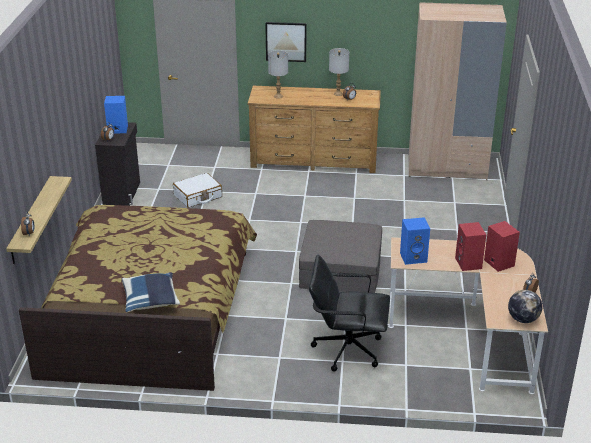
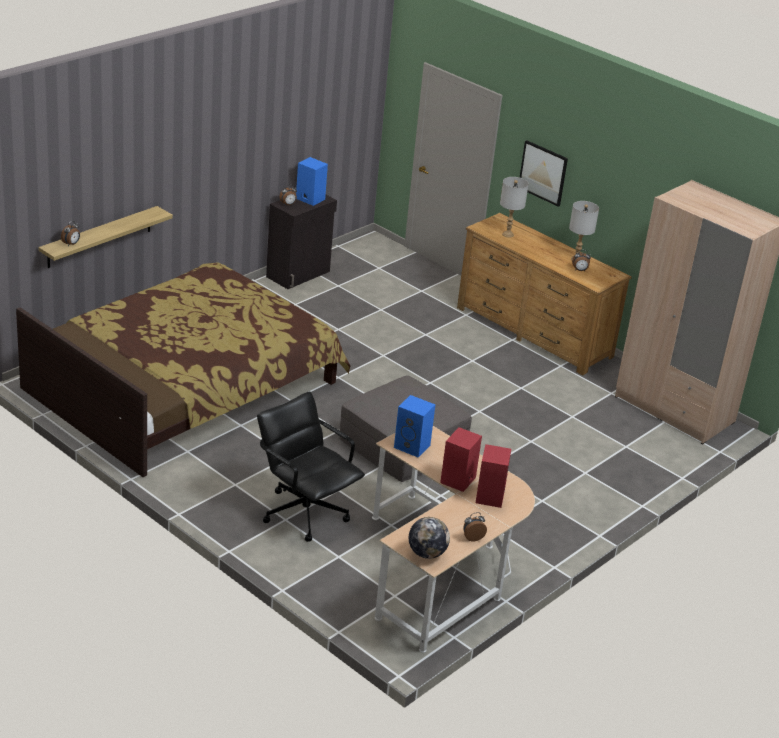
camera: 35 degrees right, 0 degrees up
(151, 301) = (144, 362): blue pillow -> none
(198, 196) = (365, 310): white suitcase -> none

